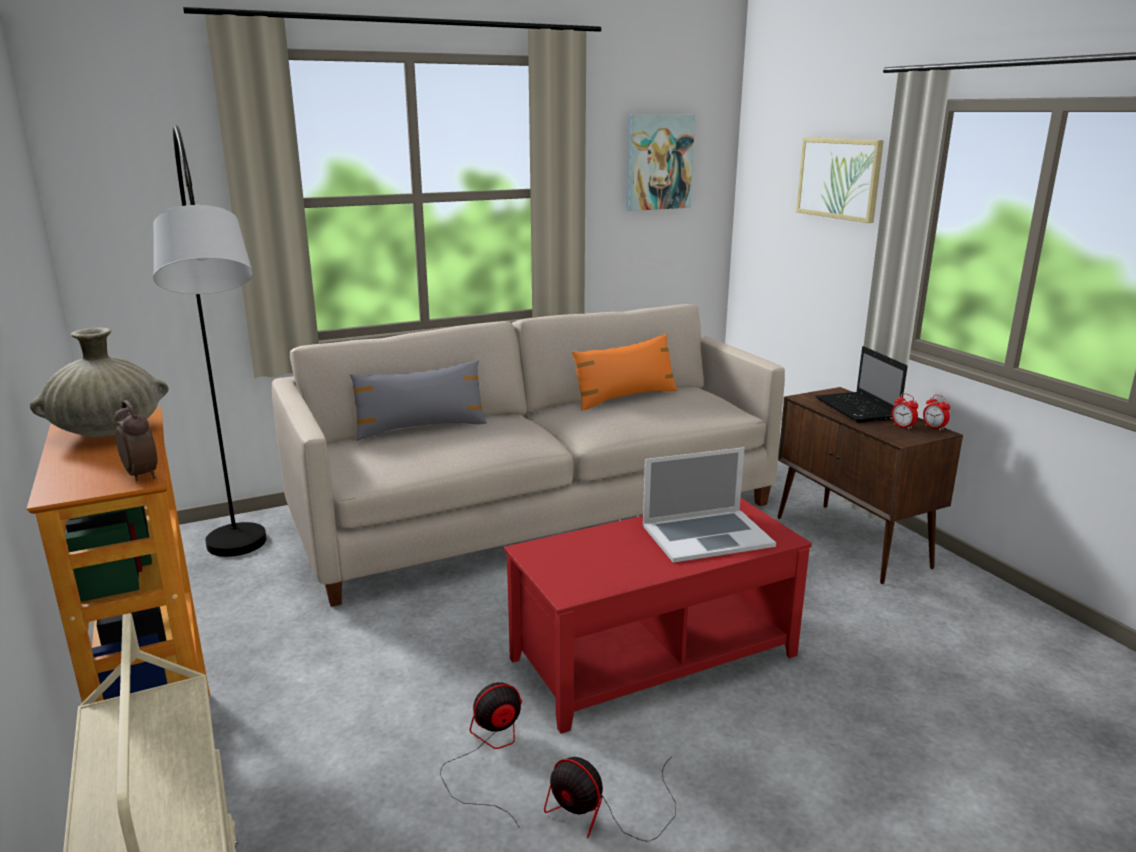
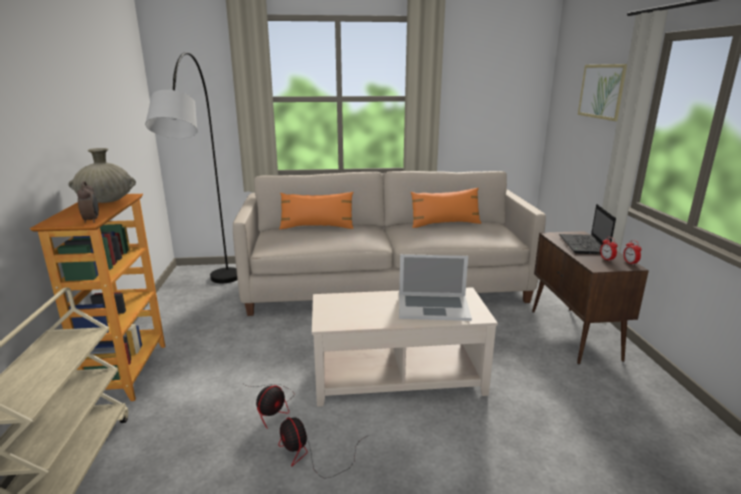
camera: 20 degrees right, 0 degrees up
(421, 428) = (317, 227): grey pillow -> orange pillow
(489, 753) = (272, 407): fan -> fan turned 135 degrees clockwise
(654, 656) = (398, 377): red coffee table -> beige coffee table
(658, 162) = (494, 82): picture -> none

